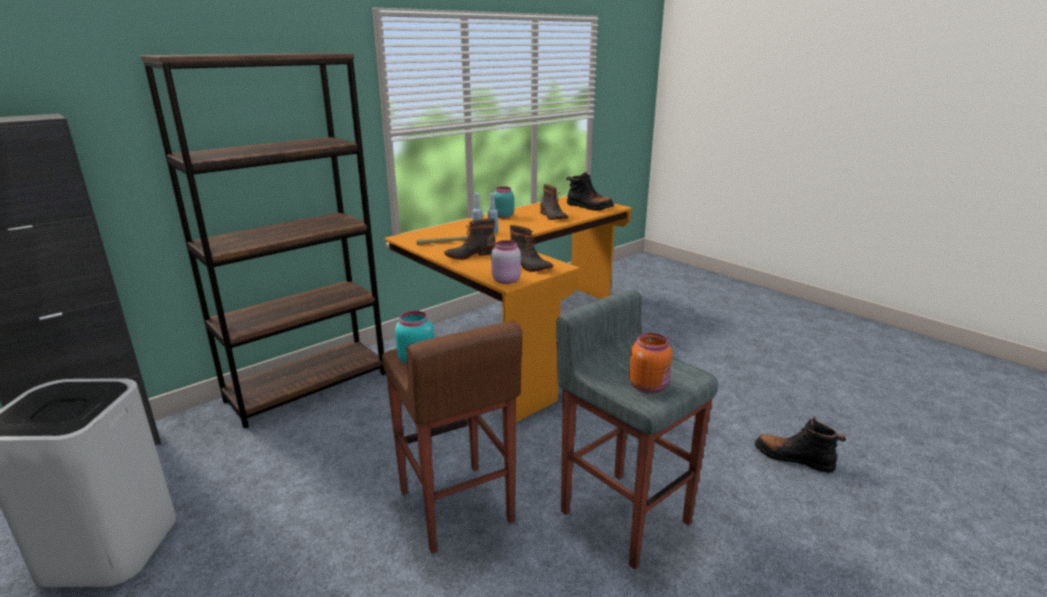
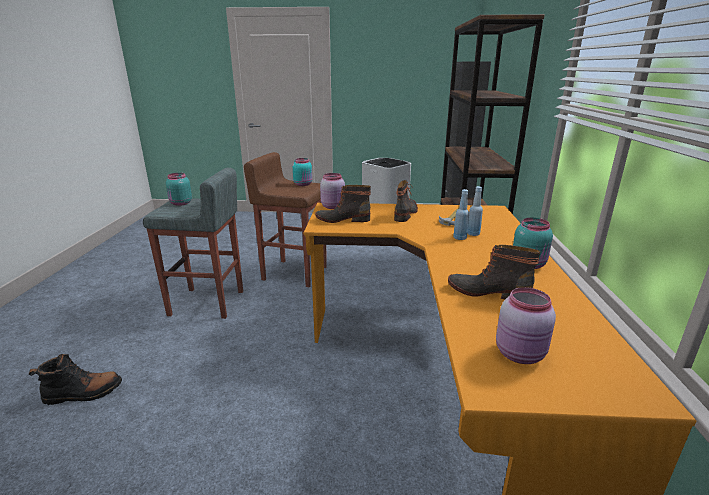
camera: 135 degrees right, 0 degrees up
(589, 207) = (521, 354): black boot -> pink jar
(649, 386) = (180, 203): orange jar -> turquoise jar

